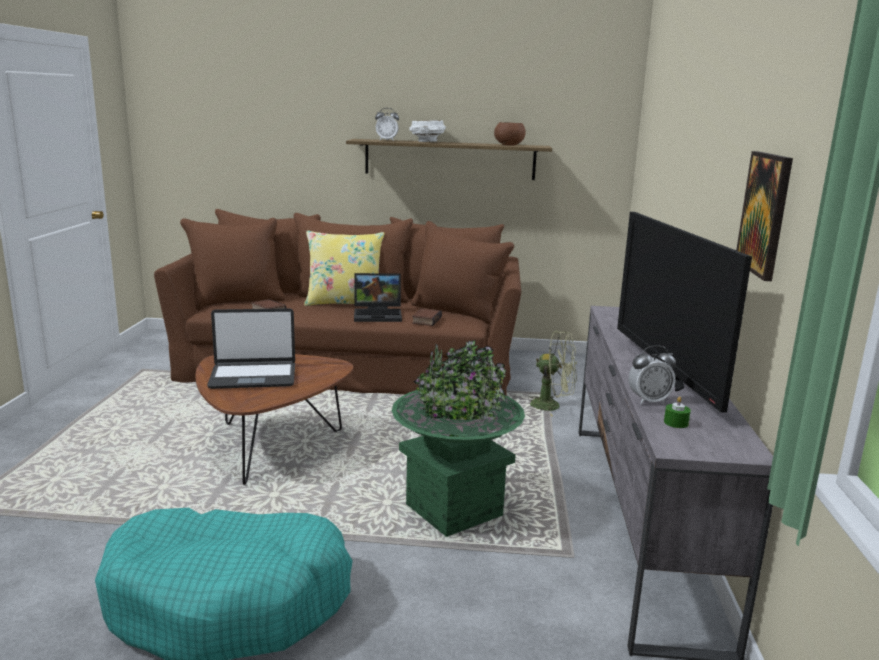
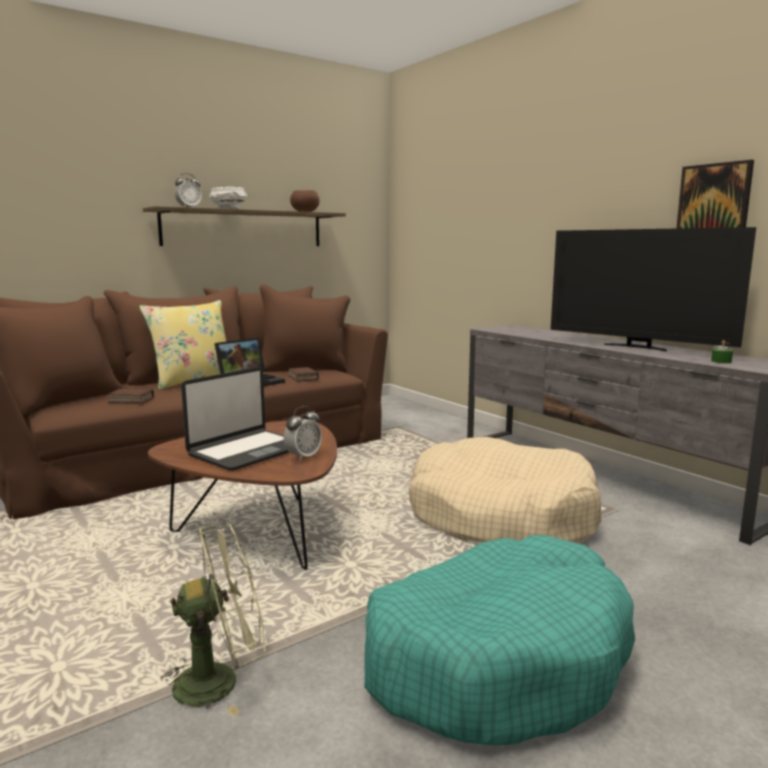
camera: 40 degrees left, 5 degrees down
(454, 511) = (501, 515): green planter -> beige dog bed
(552, 406) = (418, 433): green fan -> green fan (220, 680)
(649, 401) = (675, 357): alarm clock -> alarm clock (303, 457)

